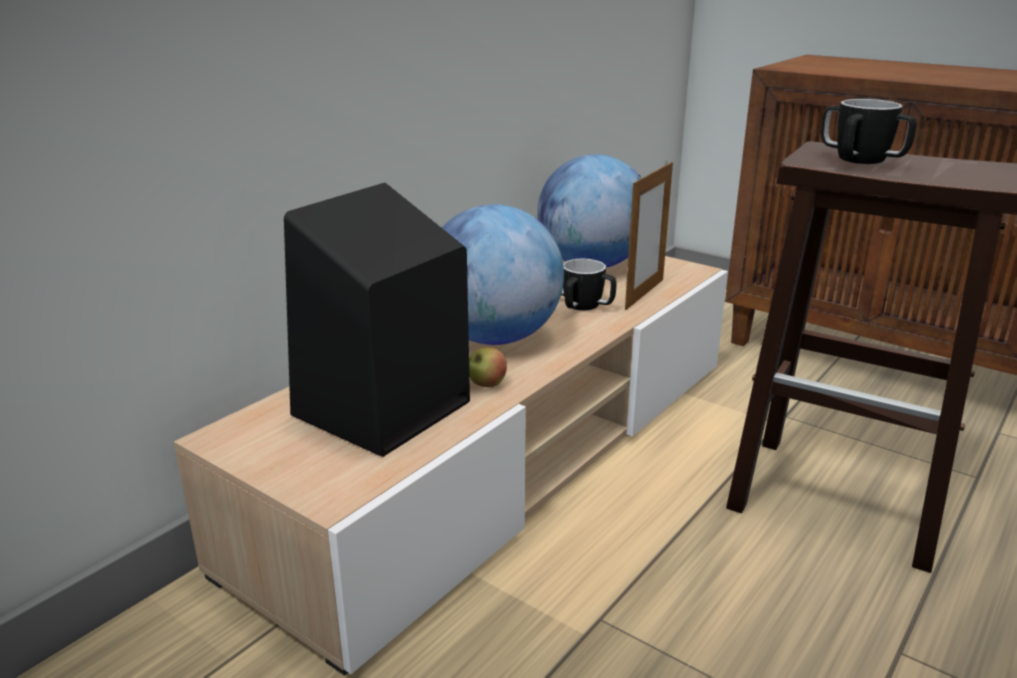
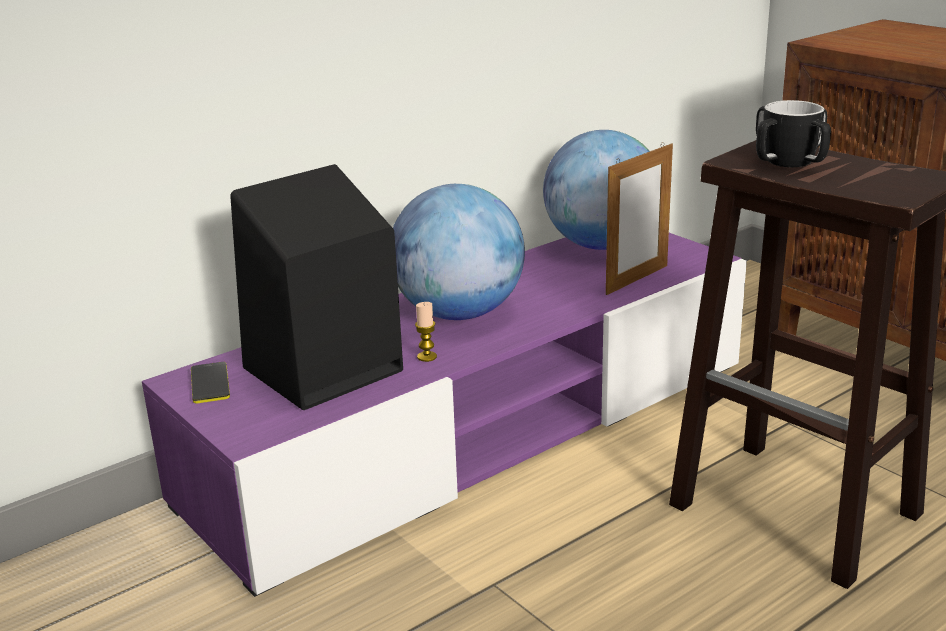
camera: 15 degrees right, 0 degrees up
(259, 436) = (210, 383): none -> phone
(486, 385) = (427, 357): apple -> candle
(508, 455) = (477, 432): beige tv stand -> purple tv stand
(582, 305) = (565, 287): mug -> none

